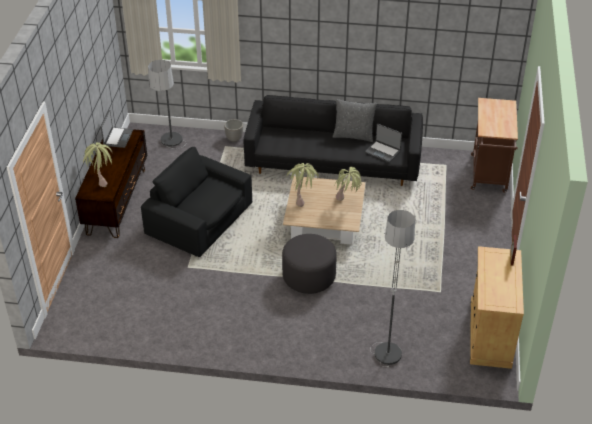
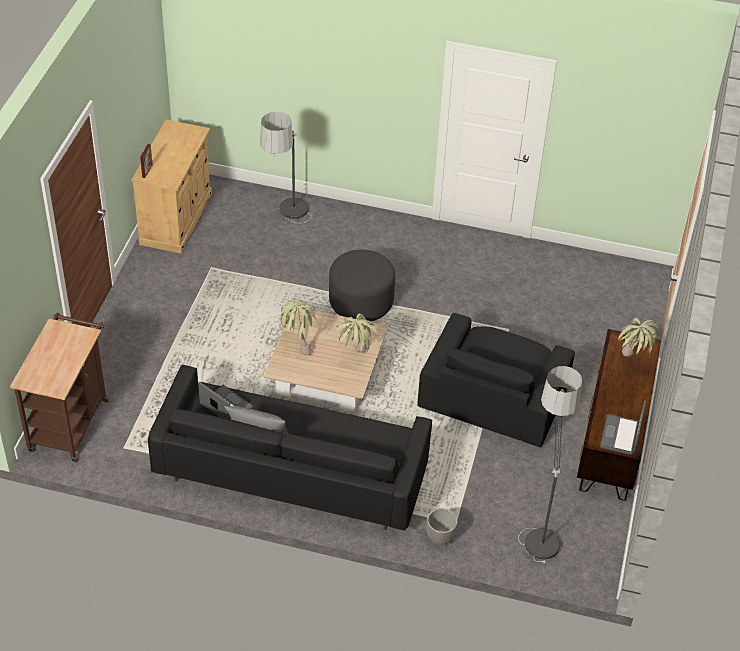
camera: 175 degrees left, 5 degrees up
(200, 219) = (493, 395): black armchair -> black armchair turned 75 degrees clockwise

